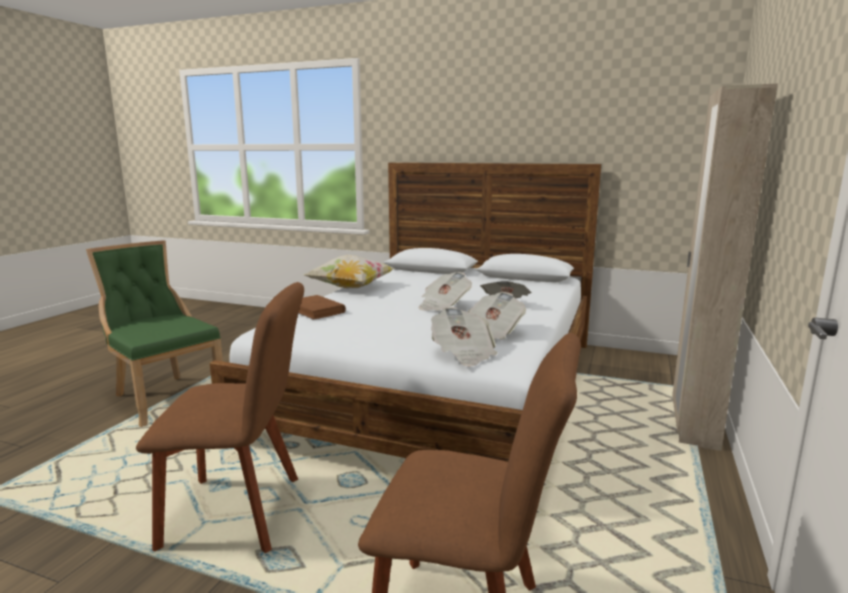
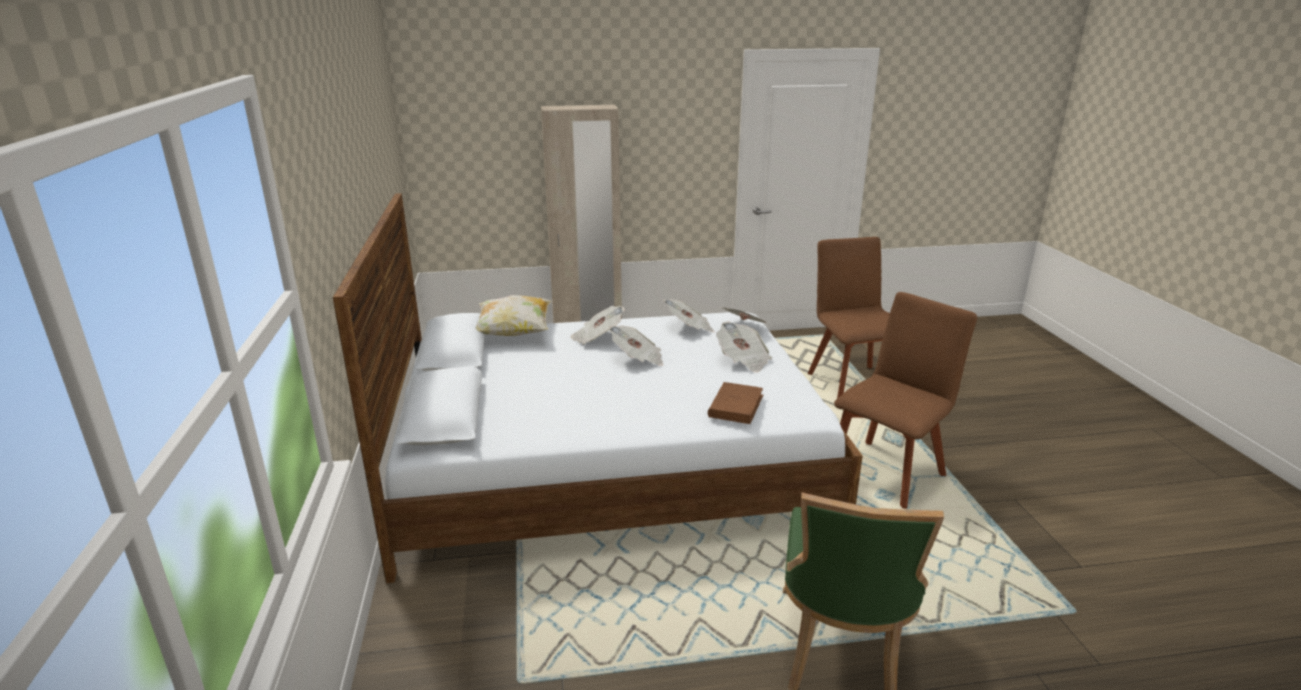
camera: 120 degrees left, 10 degrees up
(240, 512) = (888, 471): brown chair -> brown chair turned 75 degrees clockwise
(350, 288) = (614, 431): pillow -> pillow (514, 333)
(386, 333) = (743, 360): none -> newspaper

